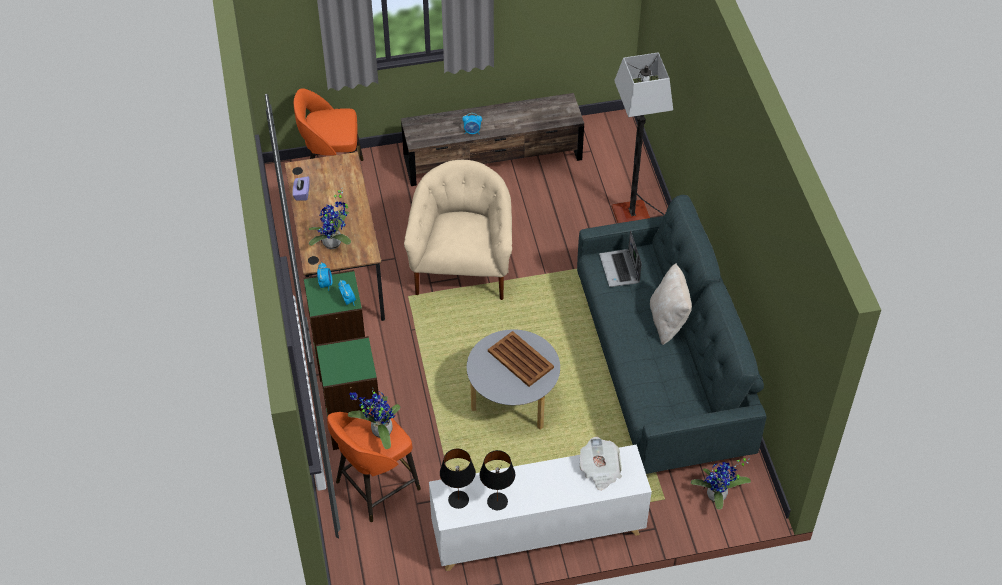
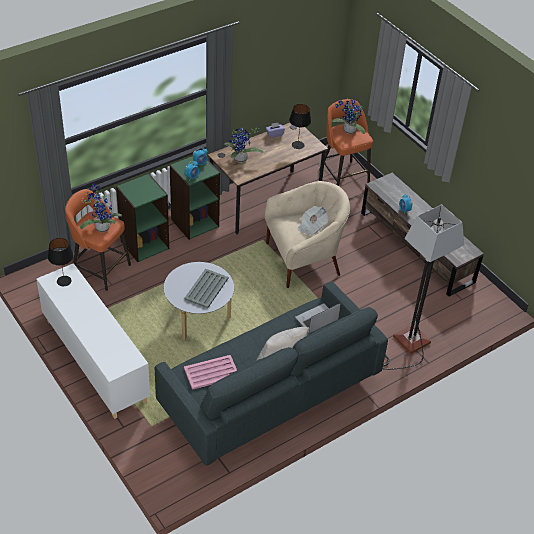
camera: 65 degrees right, 5 degrees down
(497, 501) = (69, 301): black table lamp -> black table lamp (298, 145)
(521, 360) = (206, 289): brown tray -> grey tray
(600, 470) = (116, 348): newspaper -> newspaper (312, 227)
(662, 392) = (211, 372): none -> pink tray
(717, 497) = (166, 459): potted plant -> potted plant (348, 131)

